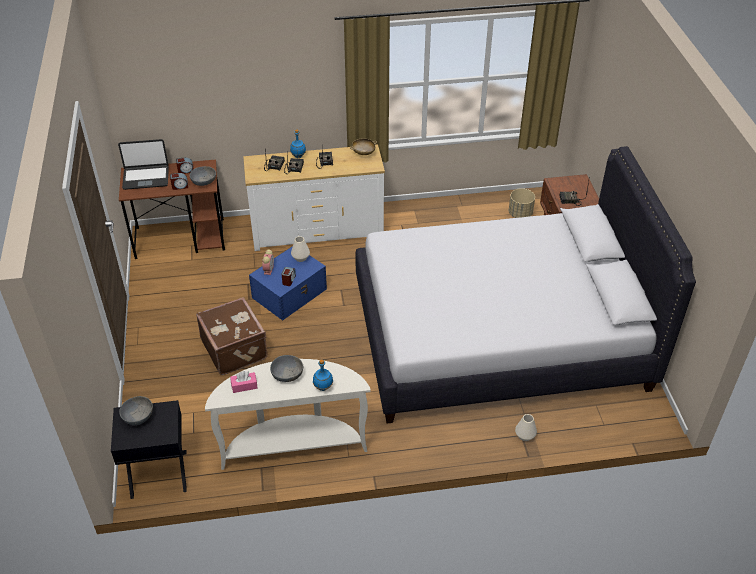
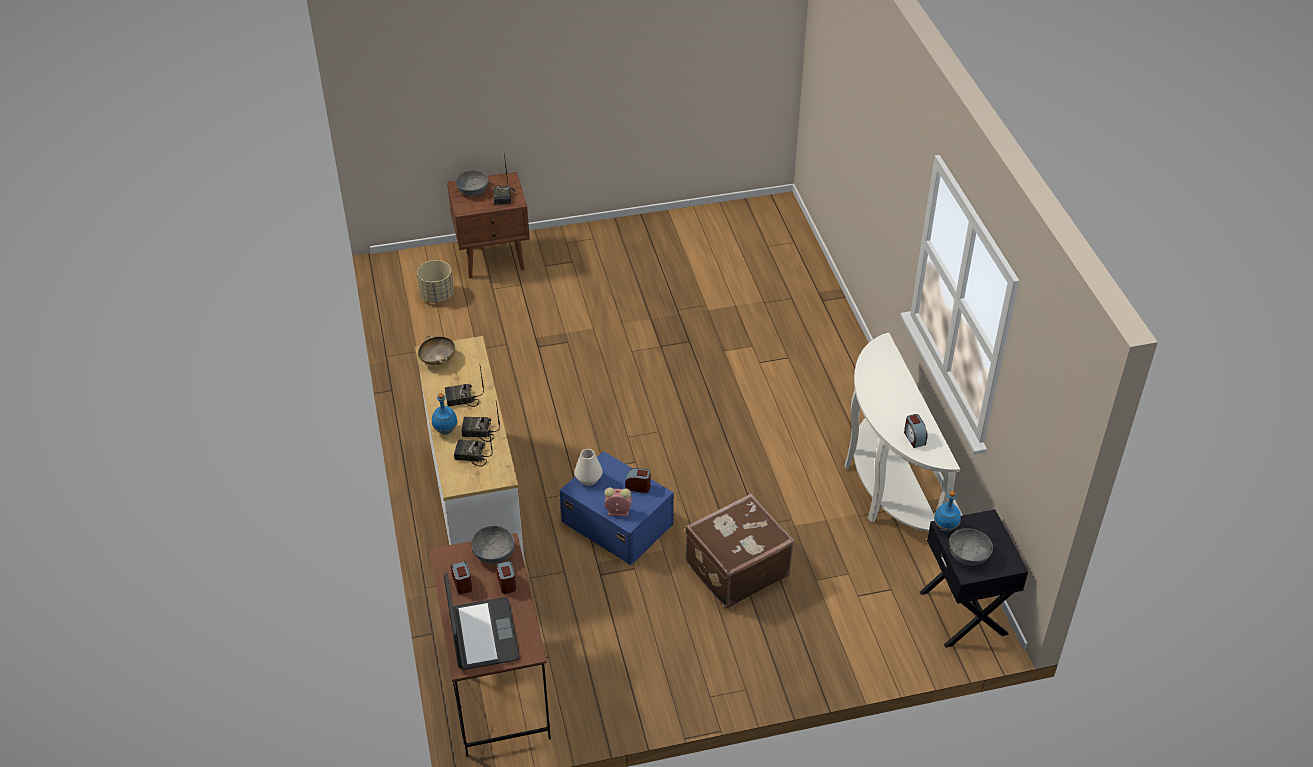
camera: 95 degrees left, 0 degrees up
(244, 386) = (914, 438): pink tissue box -> alarm clock
(287, 374) = (885, 402): grey bowl -> grey bowl (472, 190)
(323, 387) = (896, 370): blue bottle -> blue bottle (945, 527)
(499, 336) = (674, 316): white bed -> none
(525, 435) = (822, 298): white vase -> none

